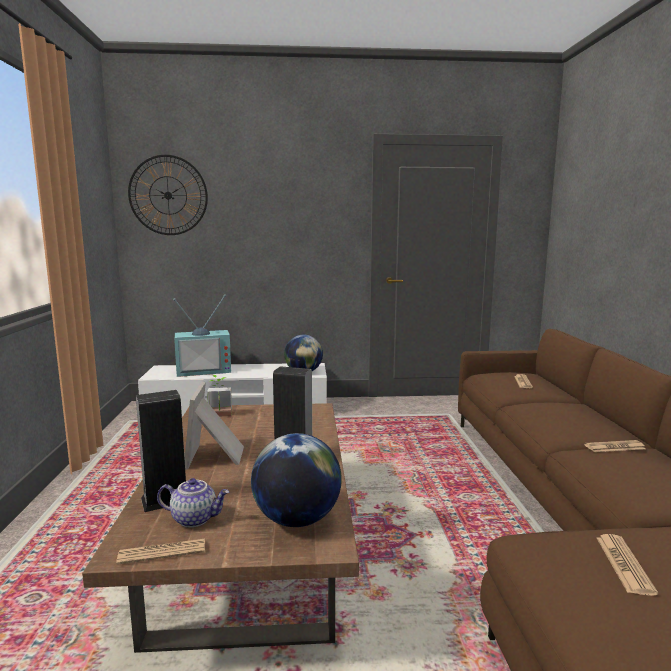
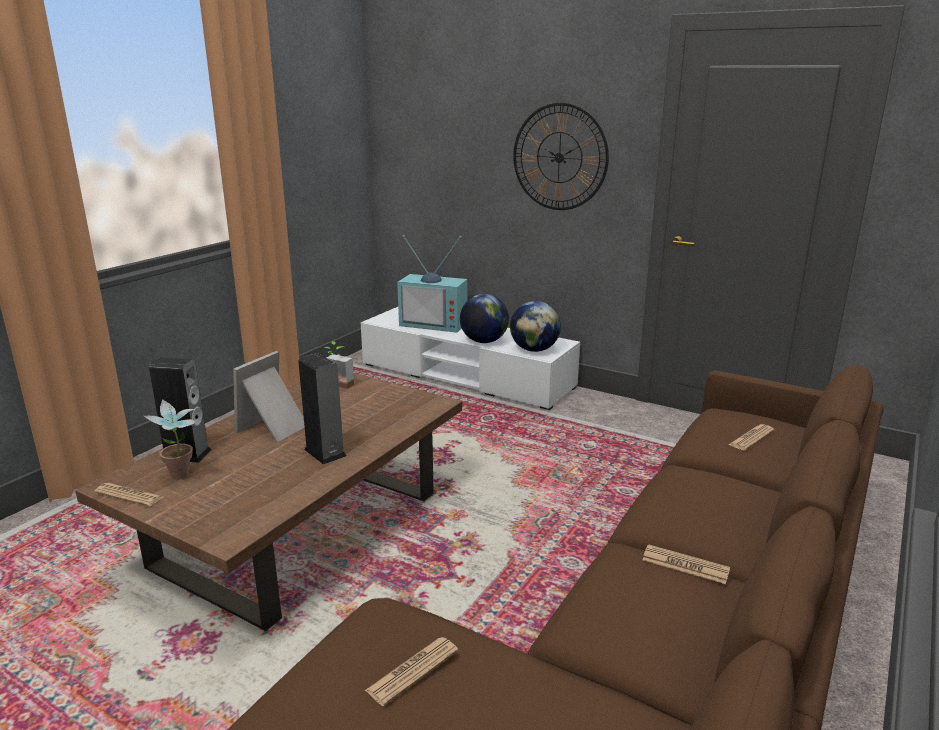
camera: 35 degrees right, 10 degrees up
(168, 195) = (417, 106): wall clock -> wall clock (559, 157)
(195, 518) = (182, 478): teapot -> potted plant
(297, 519) = (241, 508): globe -> globe (484, 341)

